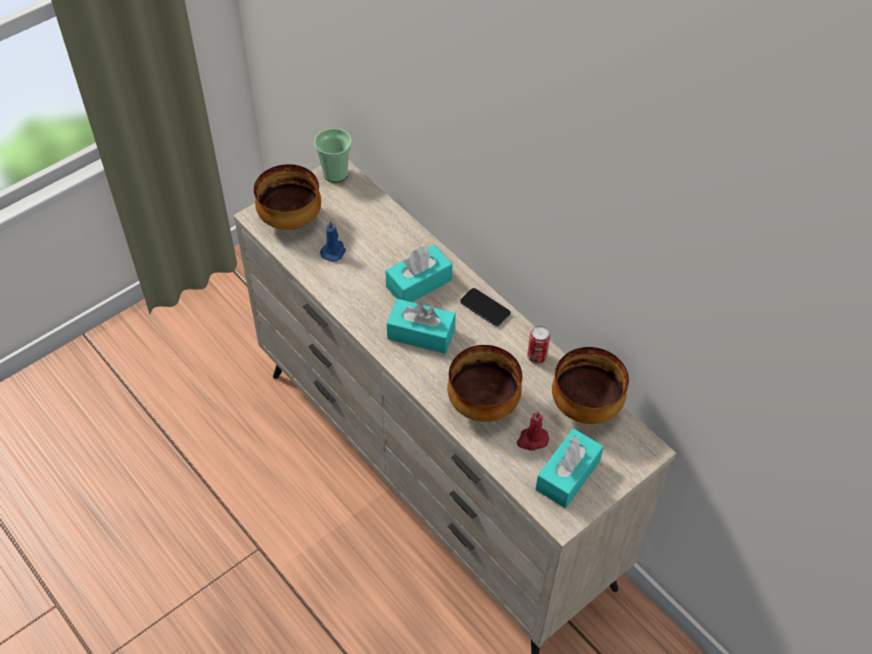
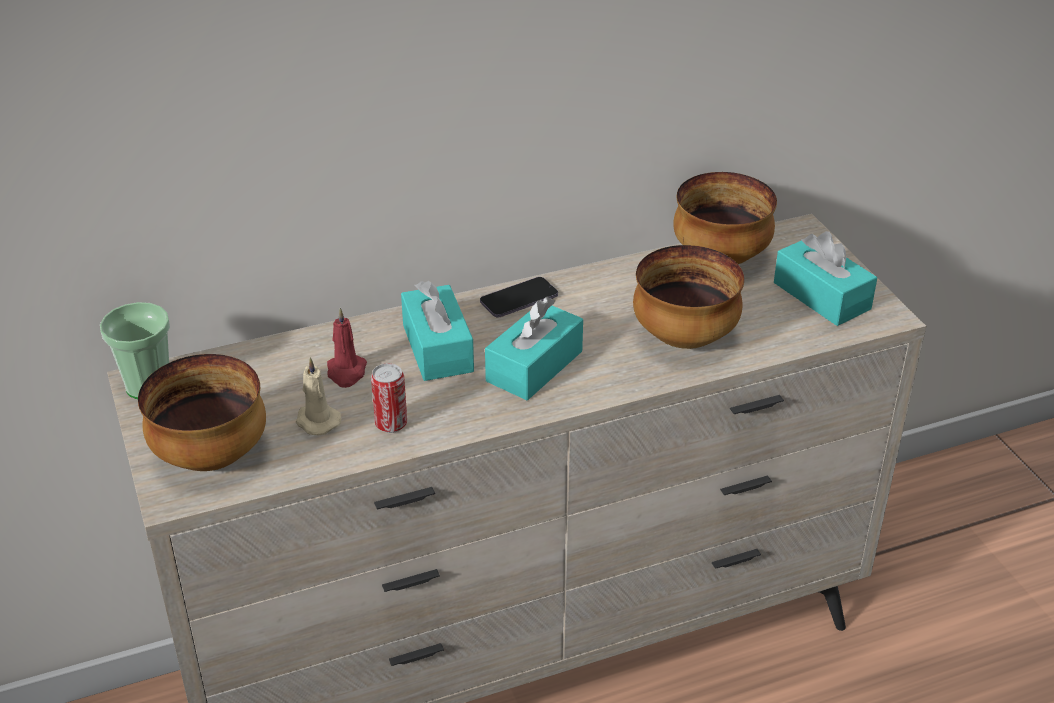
camera: 70 degrees left, 15 degrees down
(333, 251) = (316, 421): blue candle -> beige candle
(532, 440) = (758, 311): red candle -> red candle (346, 372)
(536, 356) = (624, 276): can -> can (391, 424)

